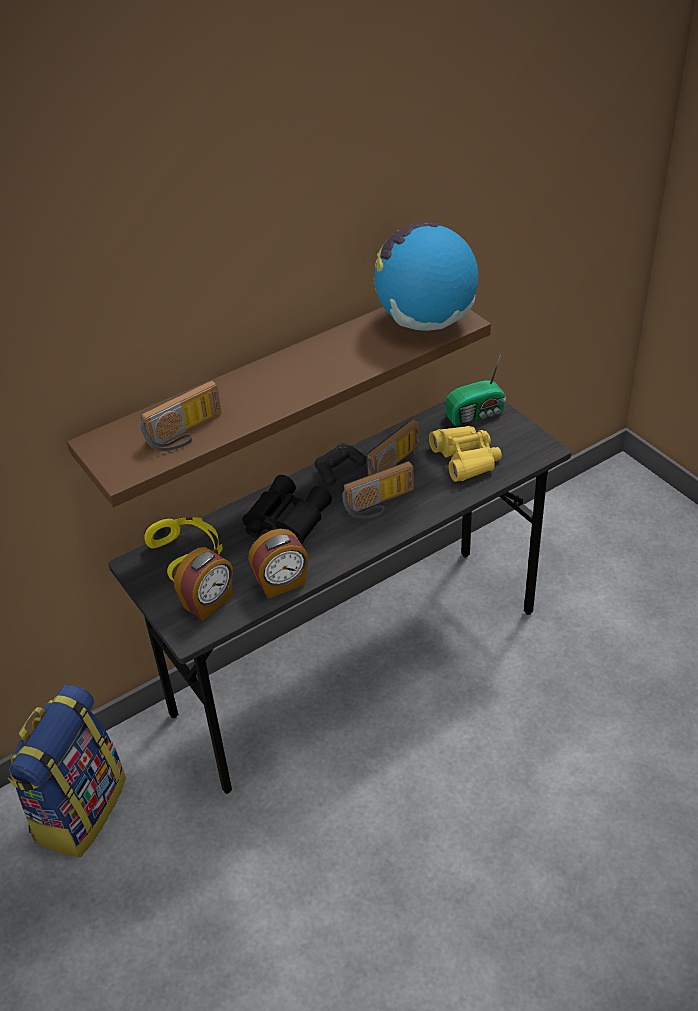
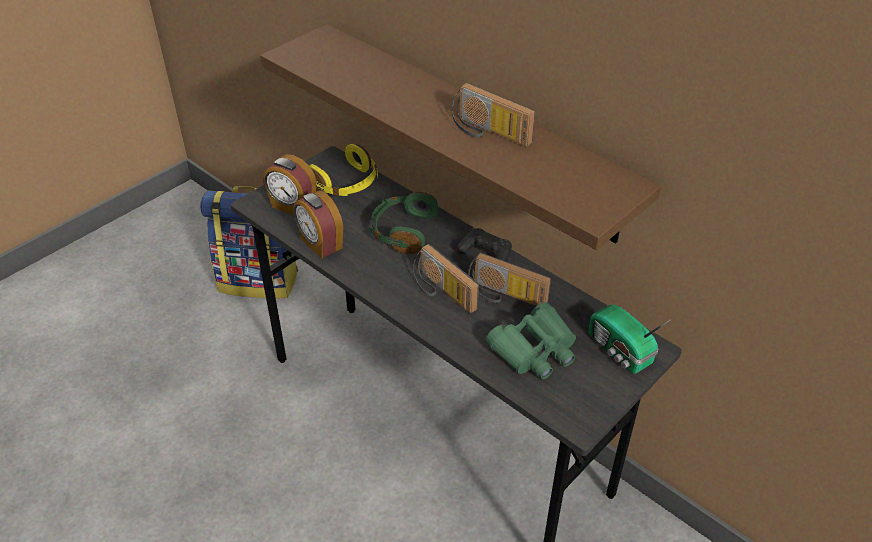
camera: 75 degrees right, 0 degrees up
(186, 433) = (344, 73): radio -> radio (487, 133)
(284, 520) = (402, 231): black binoculars -> green headphones
(426, 321) = (578, 186): globe -> none
(466, 459) = (534, 350): yellow binoculars -> green binoculars

